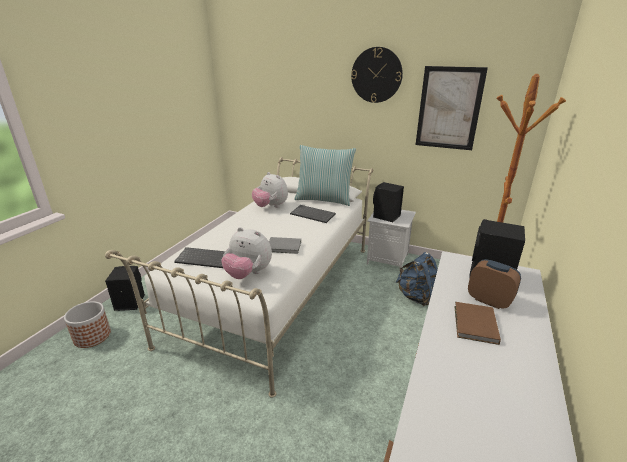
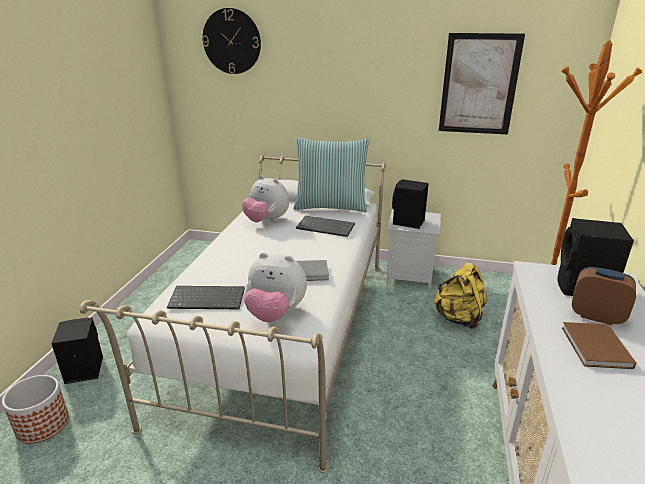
camera: 10 degrees left, 0 degrees up
(376, 75) = (387, 45): wall clock -> wall clock (232, 41)
(416, 297) = (458, 318): blue backpack -> yellow backpack

